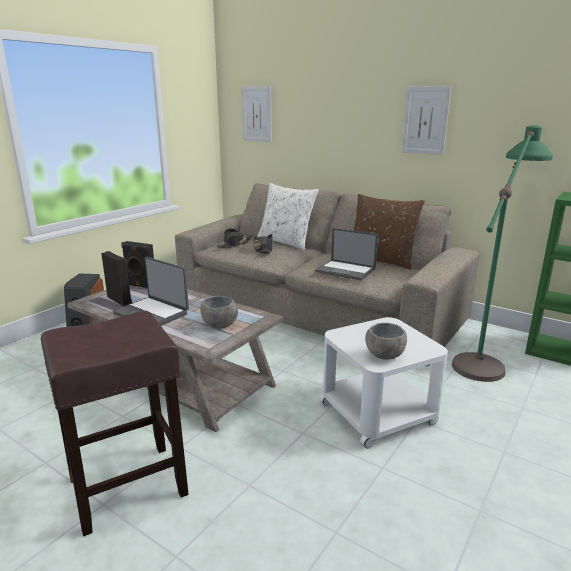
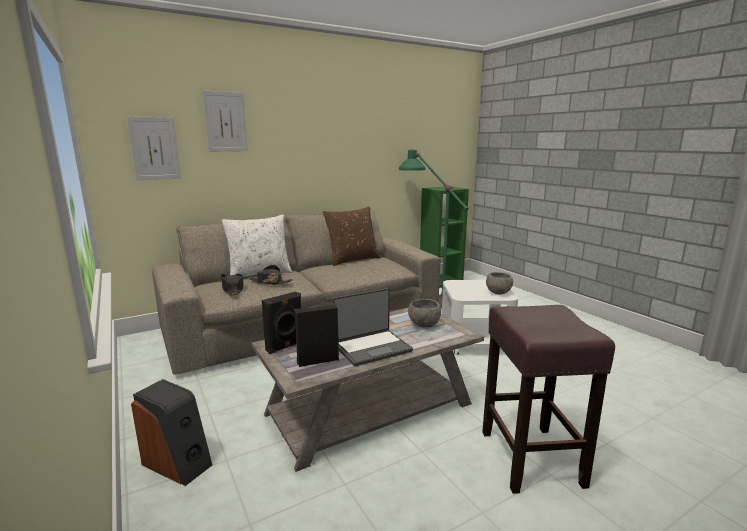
camera: 65 degrees left, 5 degrees down
(346, 270) = (364, 270): laptop -> none
(425, 120) = (337, 149): picture -> picture (226, 122)

